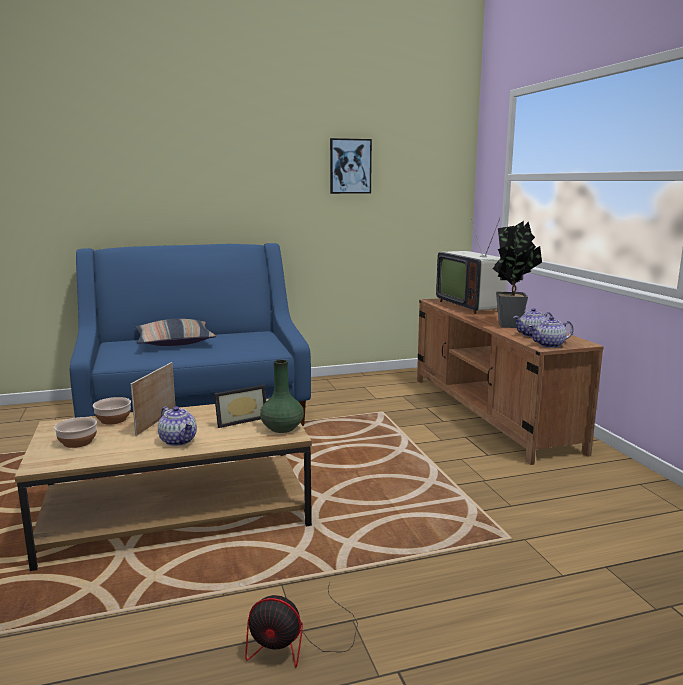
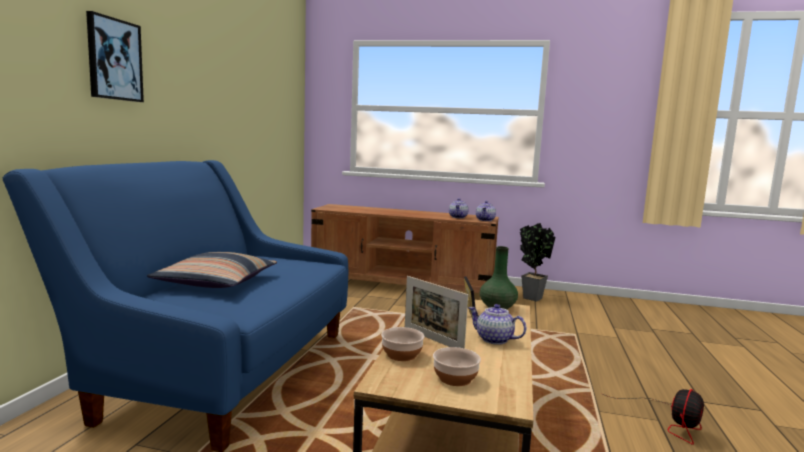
camera: 60 degrees left, 5 degrees down
(179, 441) = (494, 339): teapot -> teapot turned 135 degrees counterclockwise
(350, 166) = (247, 84): picture -> picture (114, 59)
(471, 306) = (360, 208): television -> none
(511, 324) = (426, 214): potted plant -> potted plant (530, 297)

